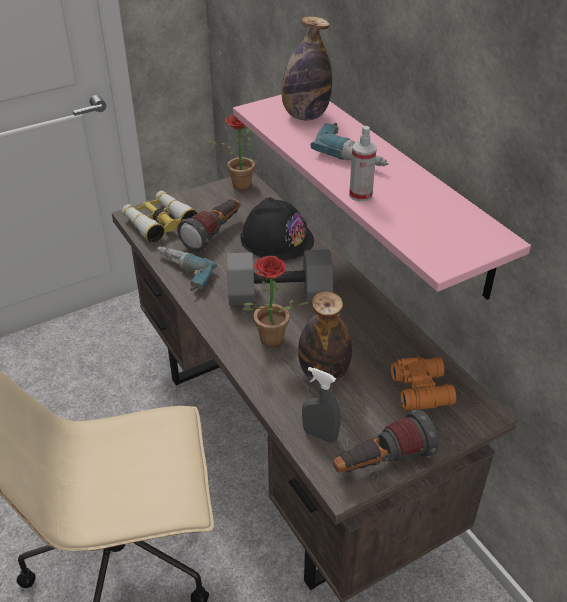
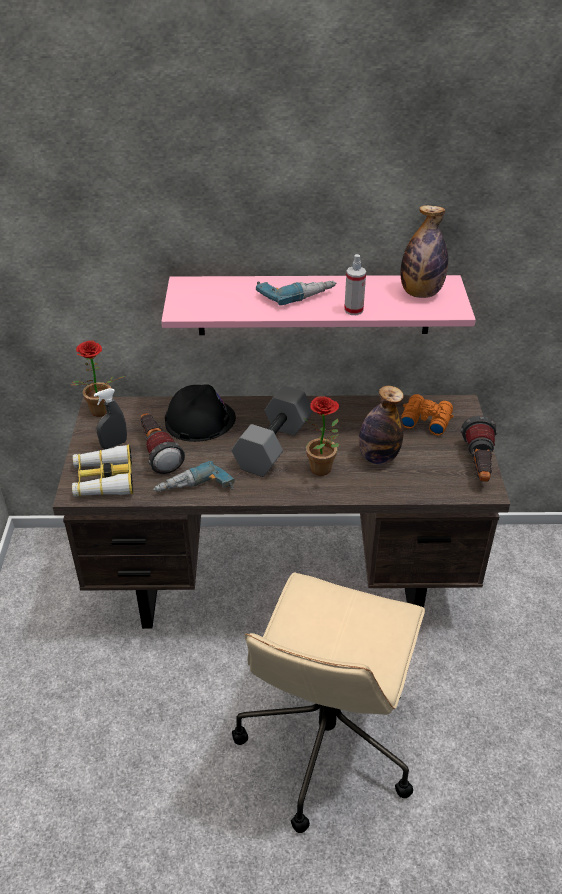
camera: 60 degrees left, 0 degrees up
(305, 116) = (217, 294): bottle -> bottle (420, 293)
(320, 435) = (437, 483): grey spray bottle -> grey spray bottle (114, 444)

